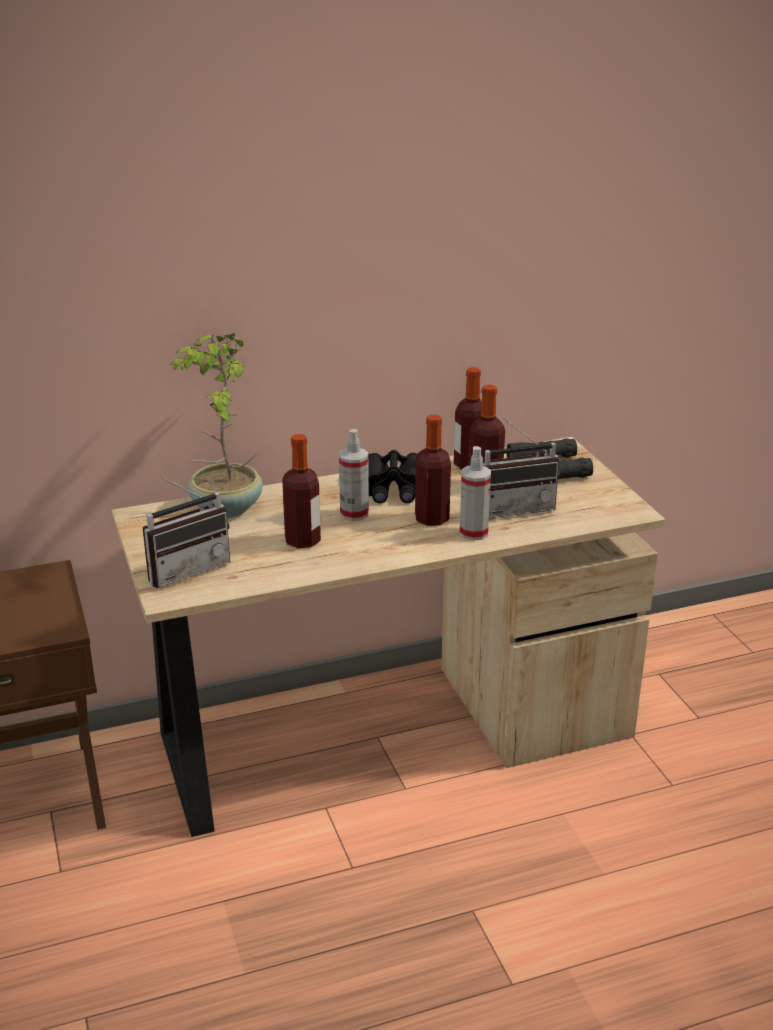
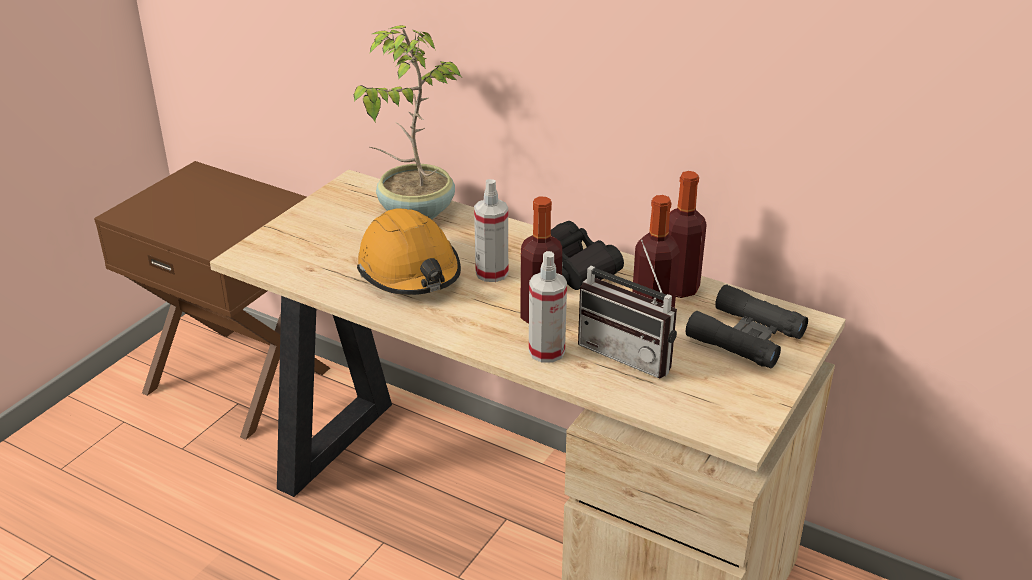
camera: 50 degrees right, 5 degrees up
(186, 568) = (297, 243): radio -> none
(302, 541) = (410, 271): bottle -> orange hard hat

